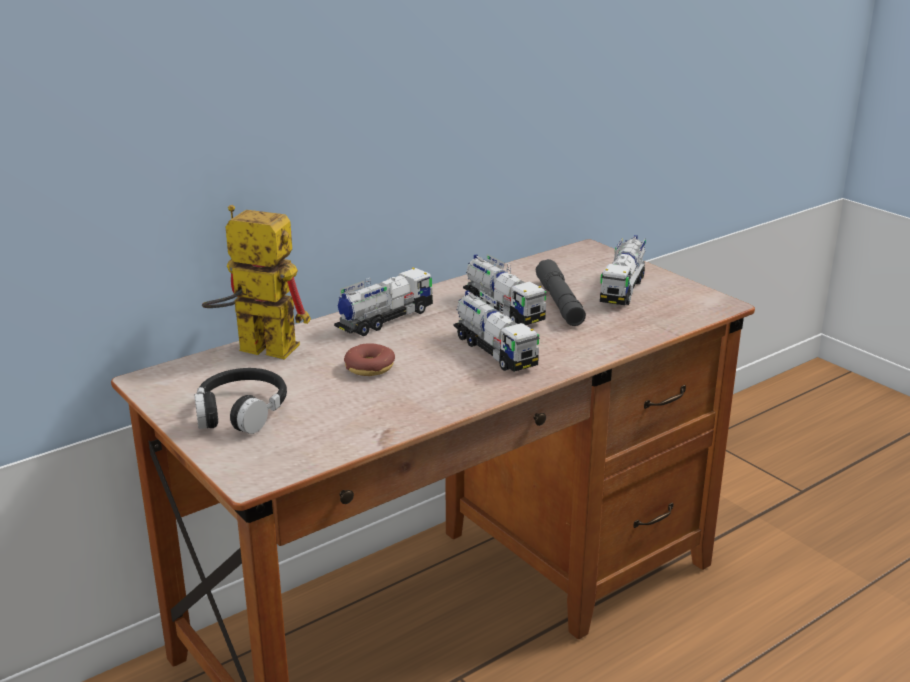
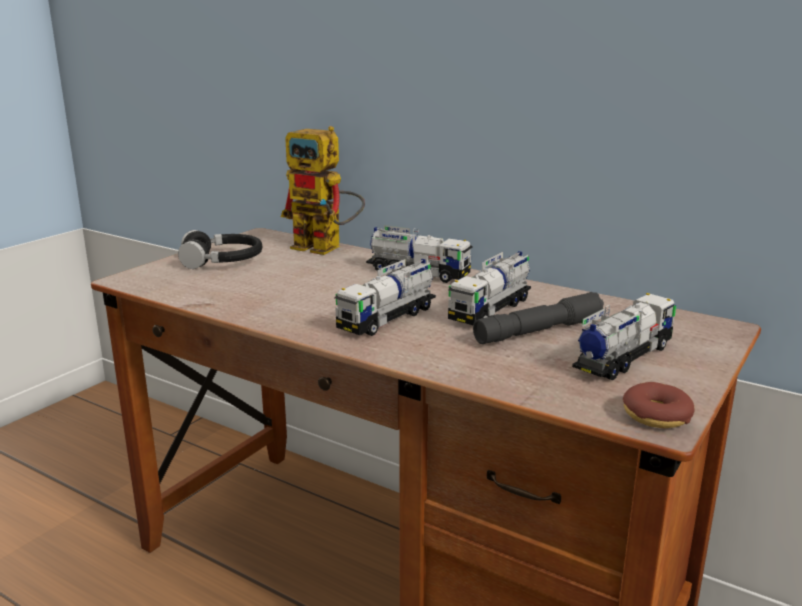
camera: 70 degrees right, 5 degrees down
(255, 349) = (327, 248): toy robot -> toy robot turned 120 degrees clockwise
(369, 368) = (318, 282): donut -> donut (656, 416)
(622, 289) = (623, 358): toy truck -> toy truck turned 135 degrees clockwise

